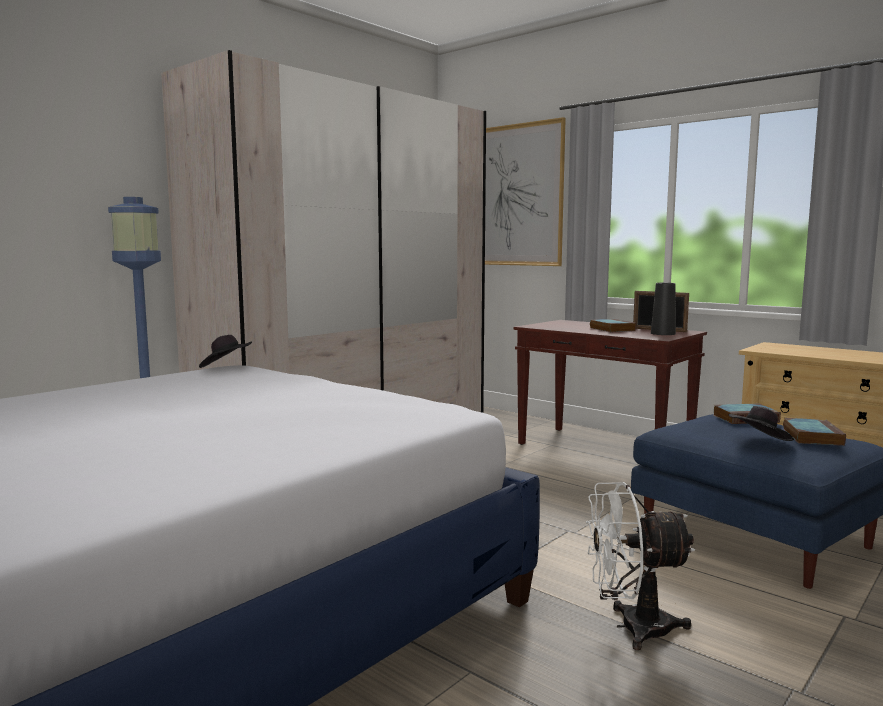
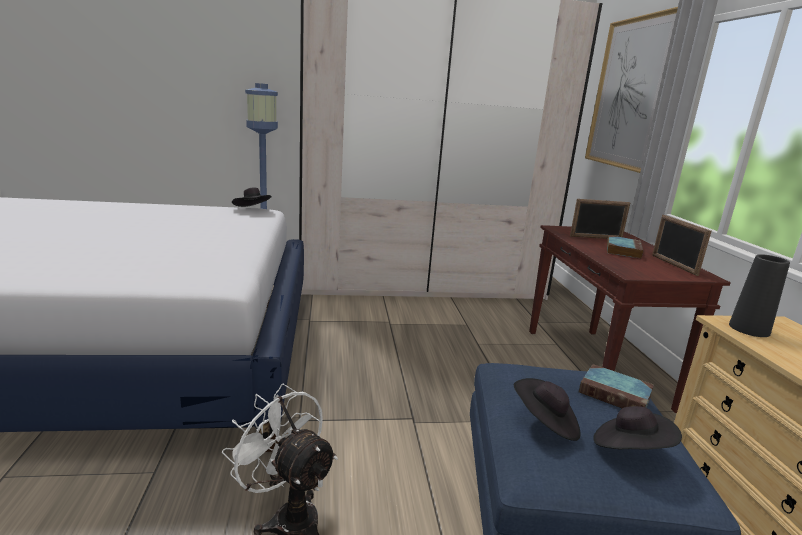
camera: 40 degrees right, 10 degrees up
(572, 326) = (596, 238): none -> picture frame
(663, 333) = (658, 269): black vase -> black vase (749, 329)
(811, 436) = (630, 449): book -> black hat

